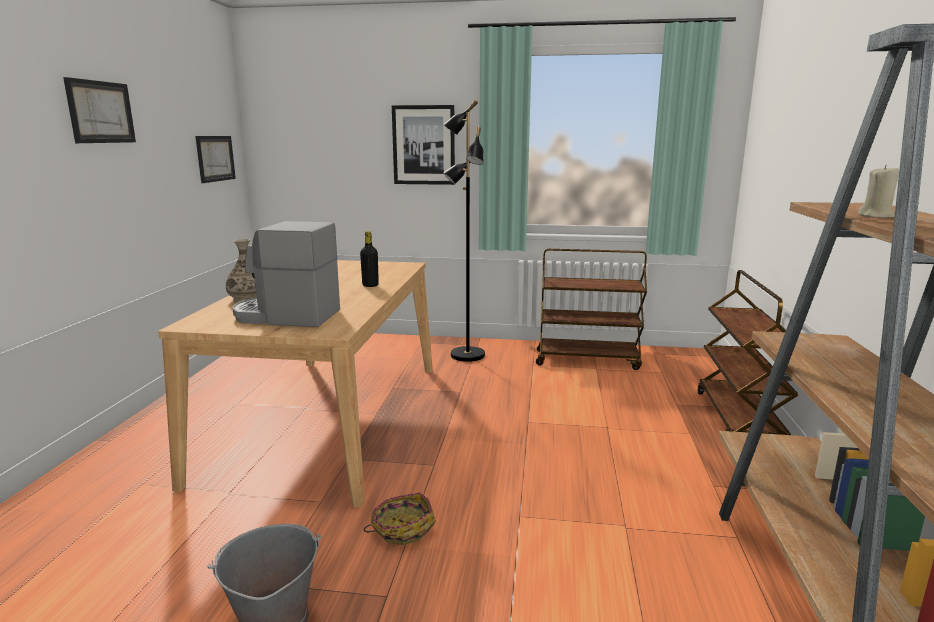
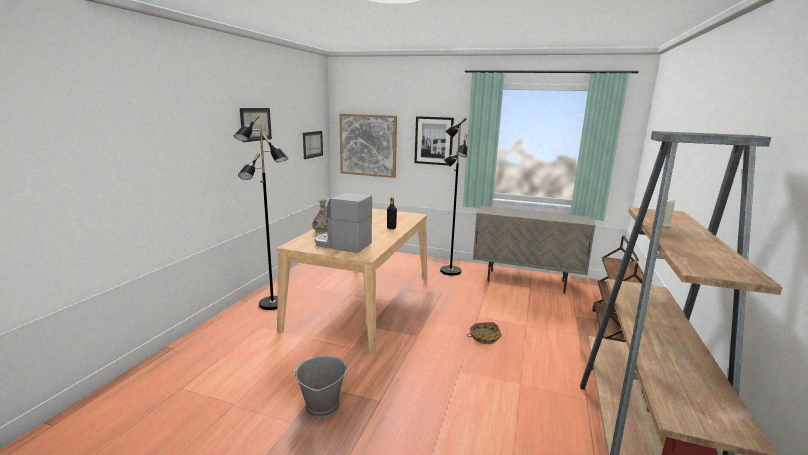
camera: 10 degrees right, 0 degrees up
(161, 440) = (272, 304): none -> black floor lamp
(313, 159) = (368, 145): none -> picture
(402, 528) = (393, 368): basket -> basket (484, 337)
(587, 360) = (526, 281): brown cart -> beige cabinet

